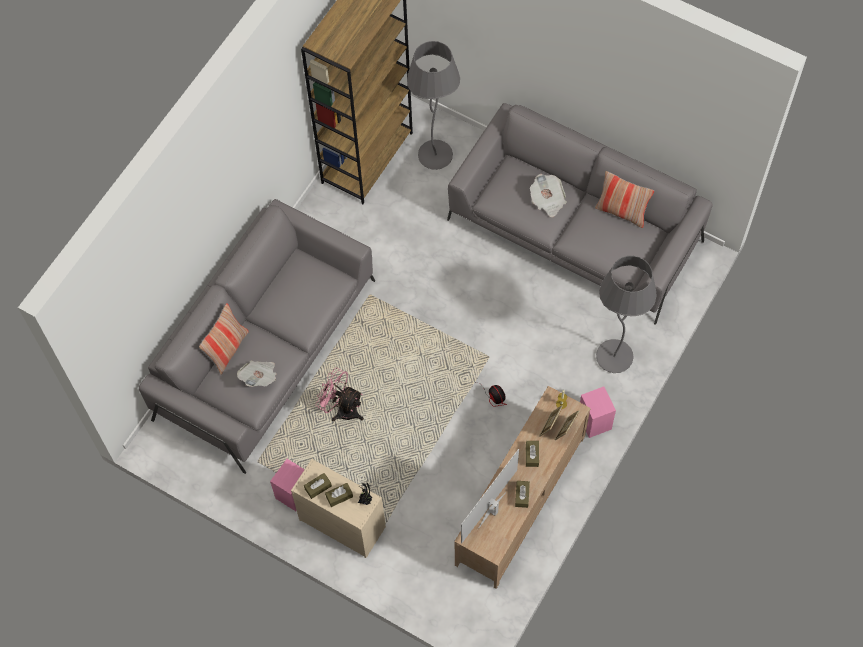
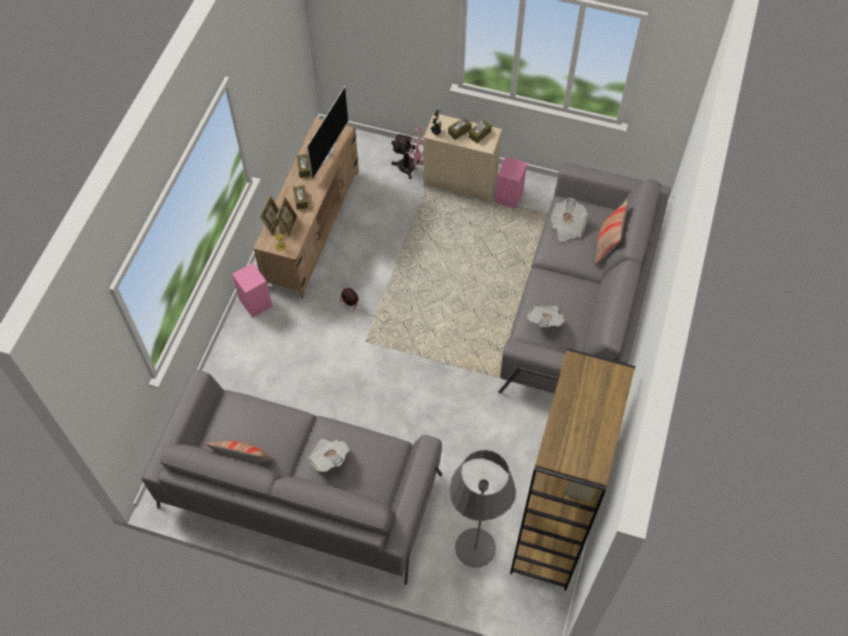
camera: 165 degrees right, 5 degrees down
(318, 282) = (545, 321): none -> newspaper
(342, 409) = (490, 269): pink fan -> pink fan (411, 168)
(614, 357) = (243, 364): grey floor lamp -> none

